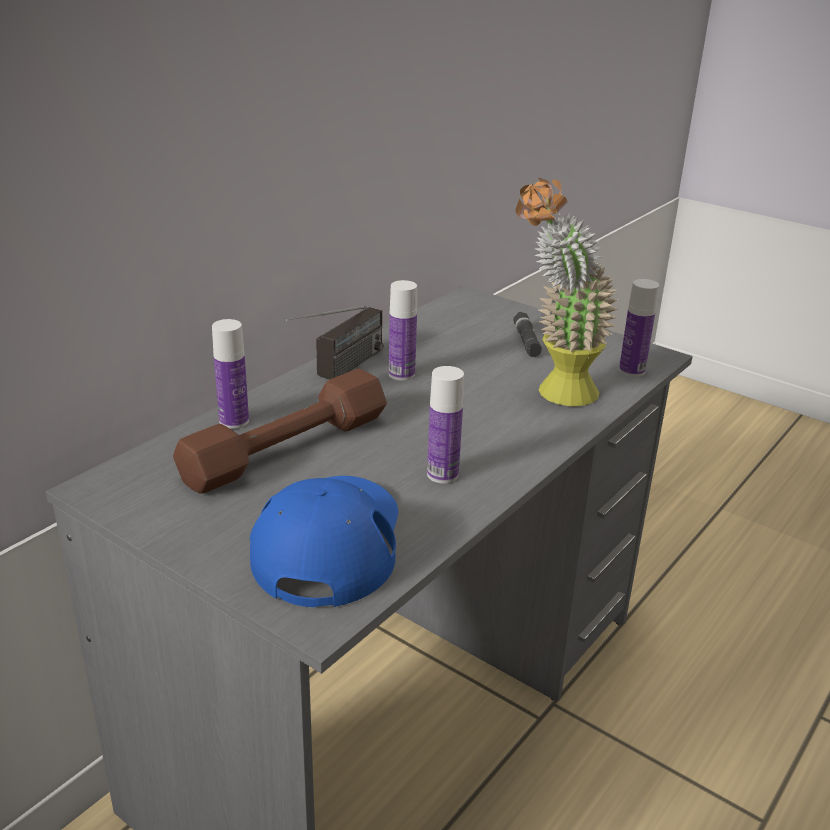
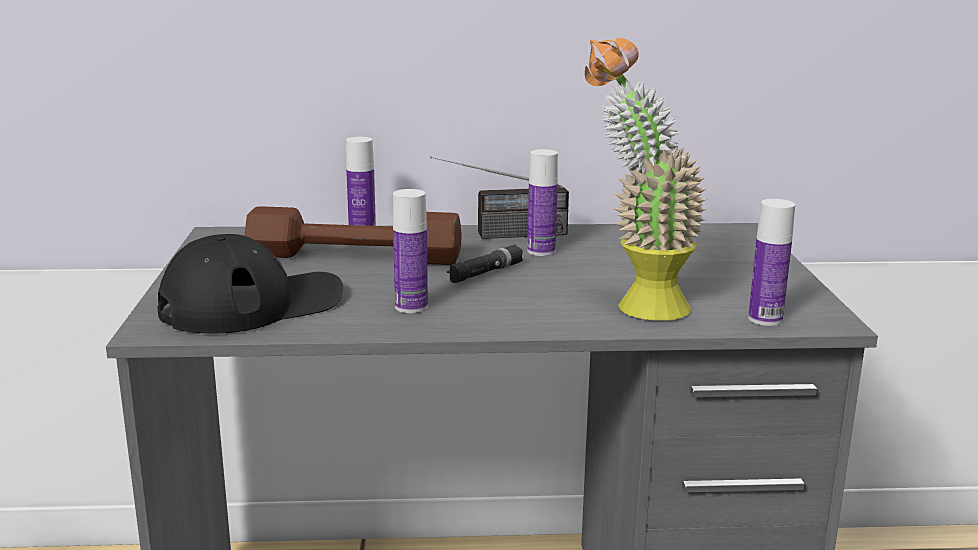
camera: 50 degrees right, 10 degrees down
(329, 542) = (252, 304): blue cap -> black cap
(526, 341) = (712, 269): black flashlight -> black flashlight (485, 272)

